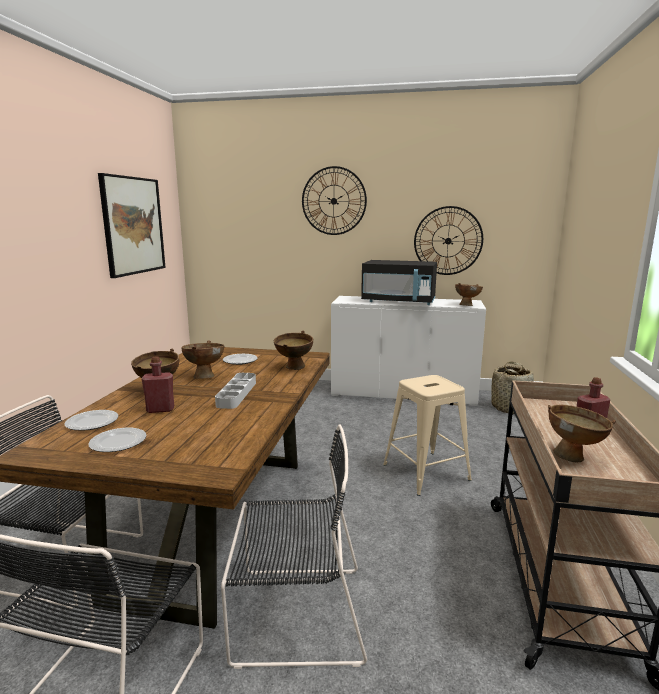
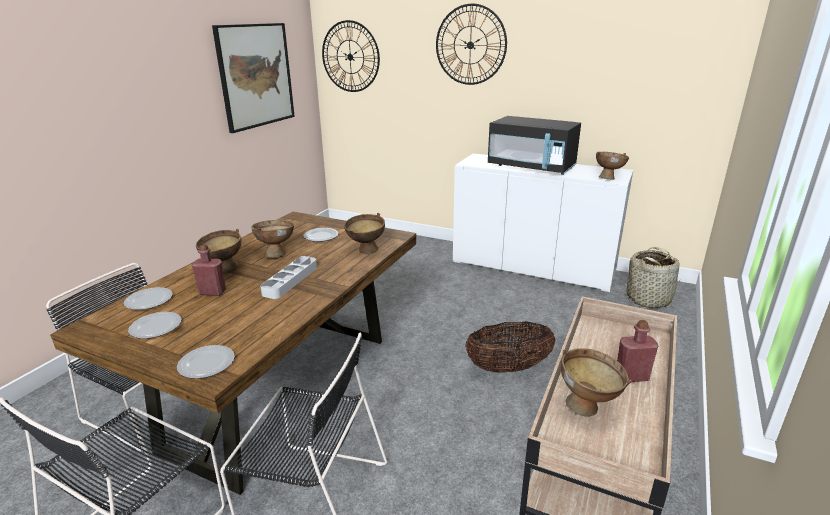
camera: 15 degrees right, 10 degrees up
(202, 465) = (207, 364): none -> plate
(426, 473) = (508, 367): beige stool -> basket
(448, 241) = (599, 96): wall clock -> wall clock (350, 57)

